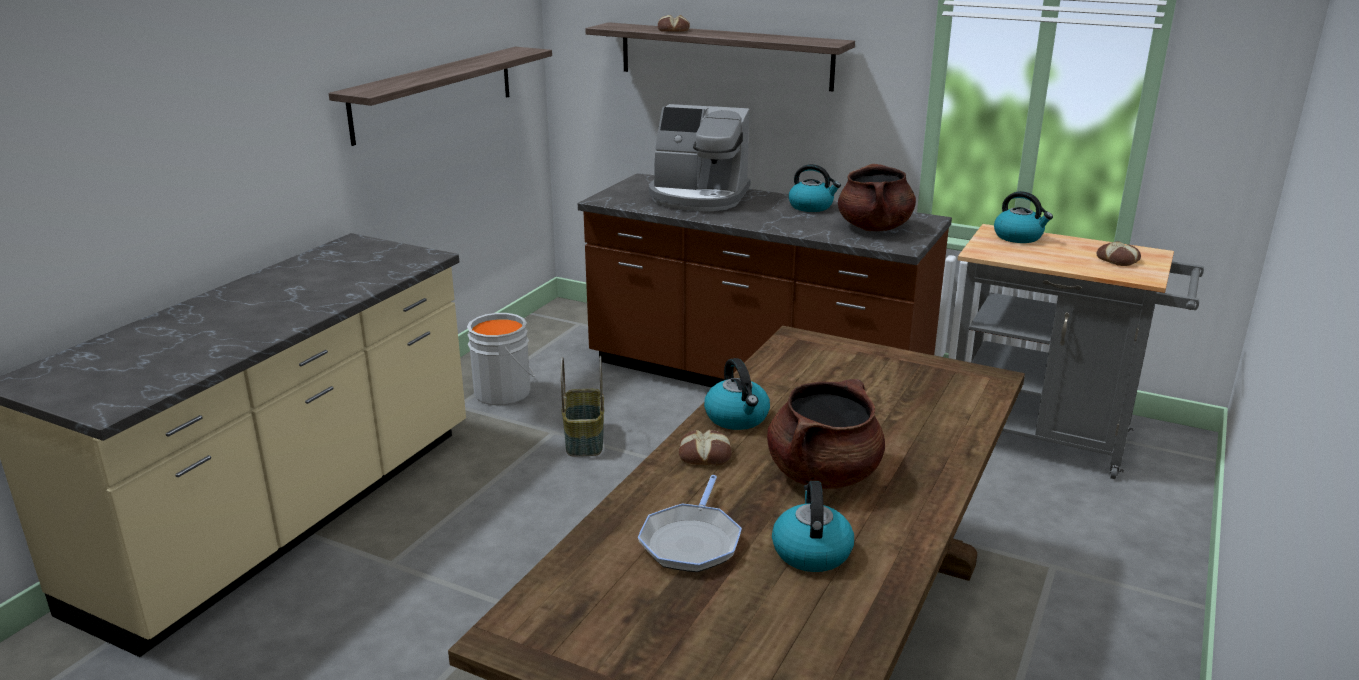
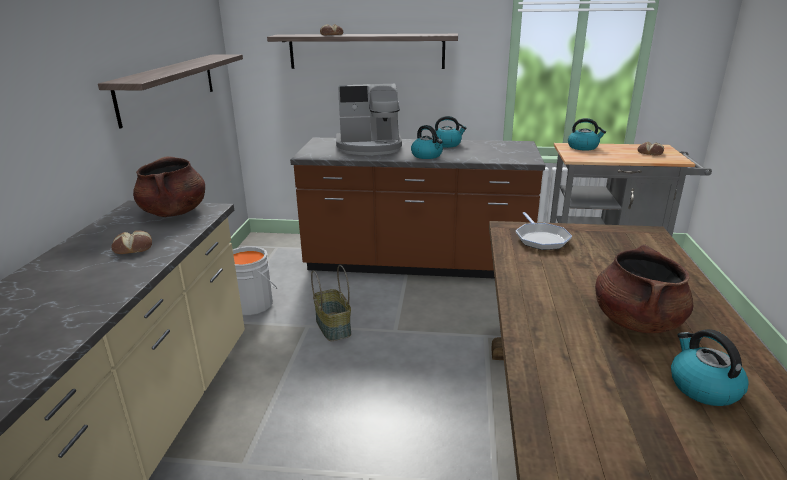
camera: 20 degrees left, 0 degrees up
(691, 541) = (614, 402): frying pan -> frying pan (541, 239)
(705, 454) = (542, 324): bread -> bread (133, 247)
(737, 418) = (533, 290): kettle -> kettle (427, 155)
(874, 227) = (499, 151): brown cooking pot -> brown cooking pot (174, 212)

